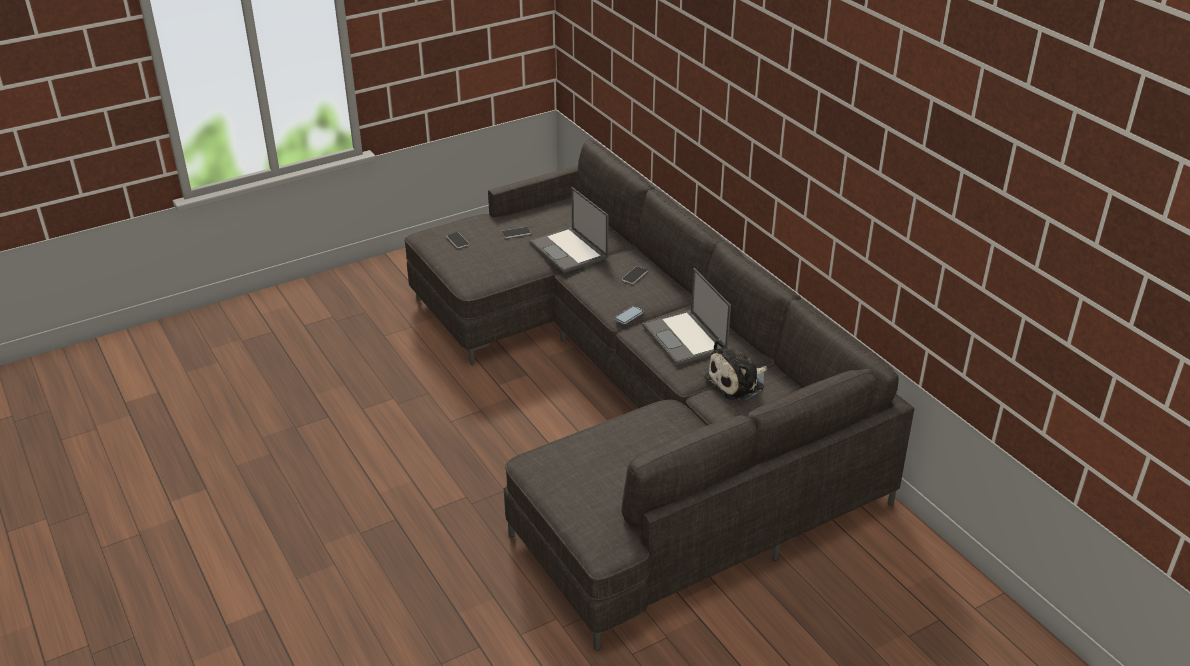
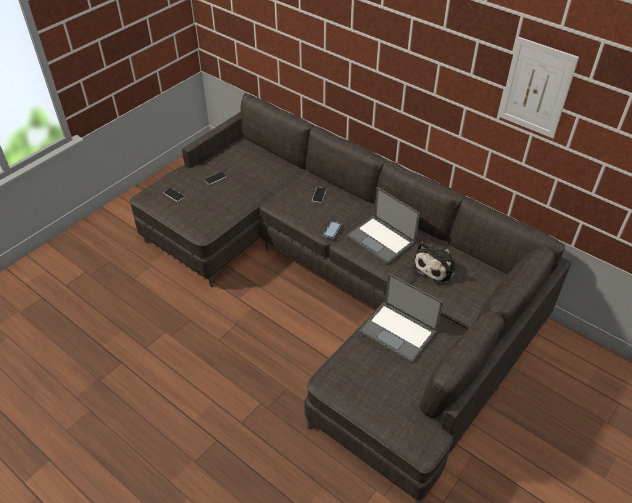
camera: 20 degrees left, 10 degrees up
(569, 251) = (262, 185): laptop -> laptop (399, 332)
(873, 155) = (536, 88): none -> picture

